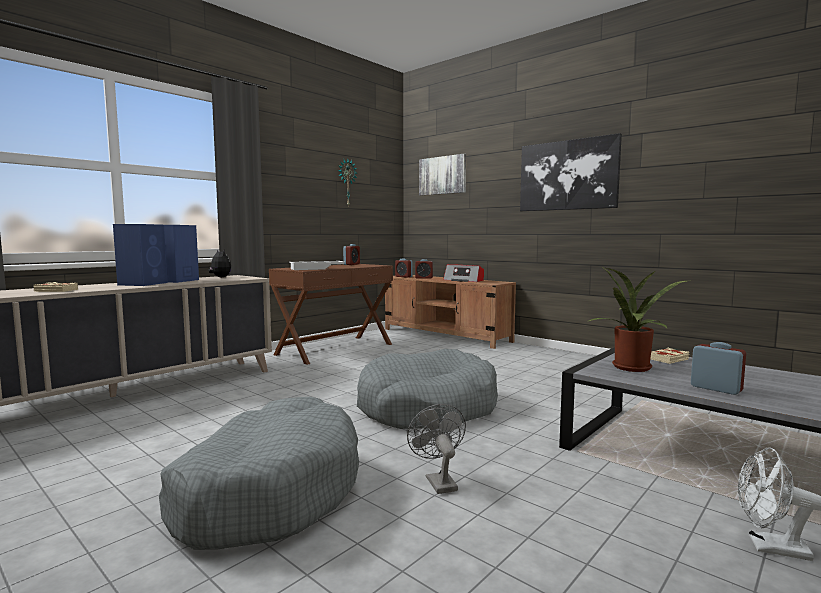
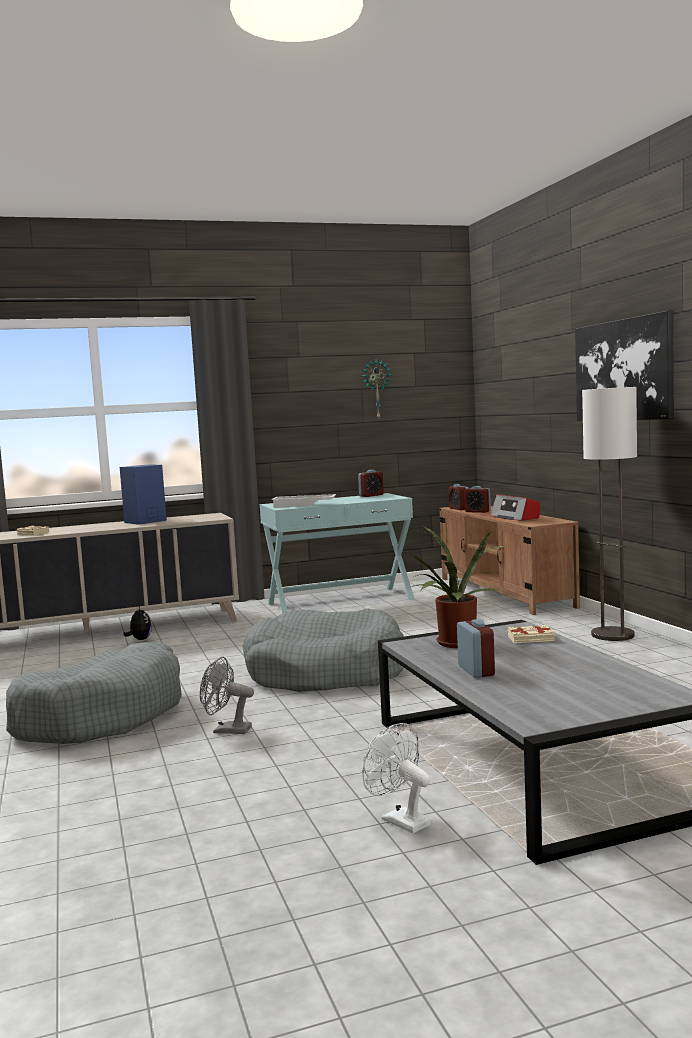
camera: 30 degrees right, 0 degrees up
(143, 284) = (110, 525): blue speaker -> none
(220, 277) = (193, 517): plush toy -> plush toy (140, 639)
(335, 349) = (340, 601): brown console table -> turquoise console table
(438, 481) = (226, 730): grey fan -> grey fan turned 90 degrees counterclockwise
(442, 175) = (507, 367): picture -> none
(569, 358) = (612, 635): none -> floor lamp

